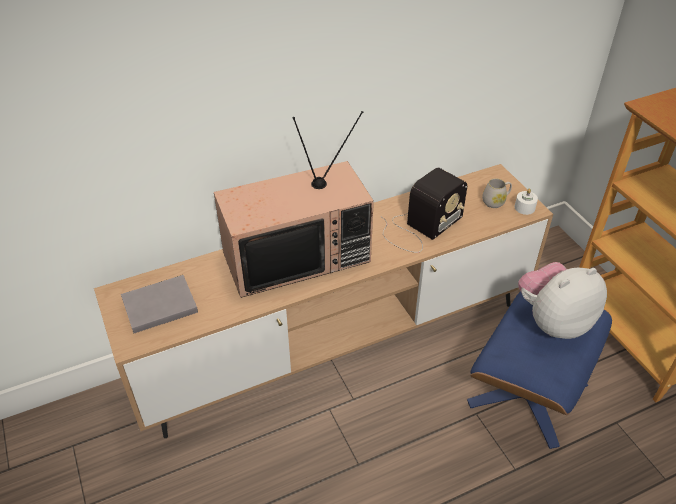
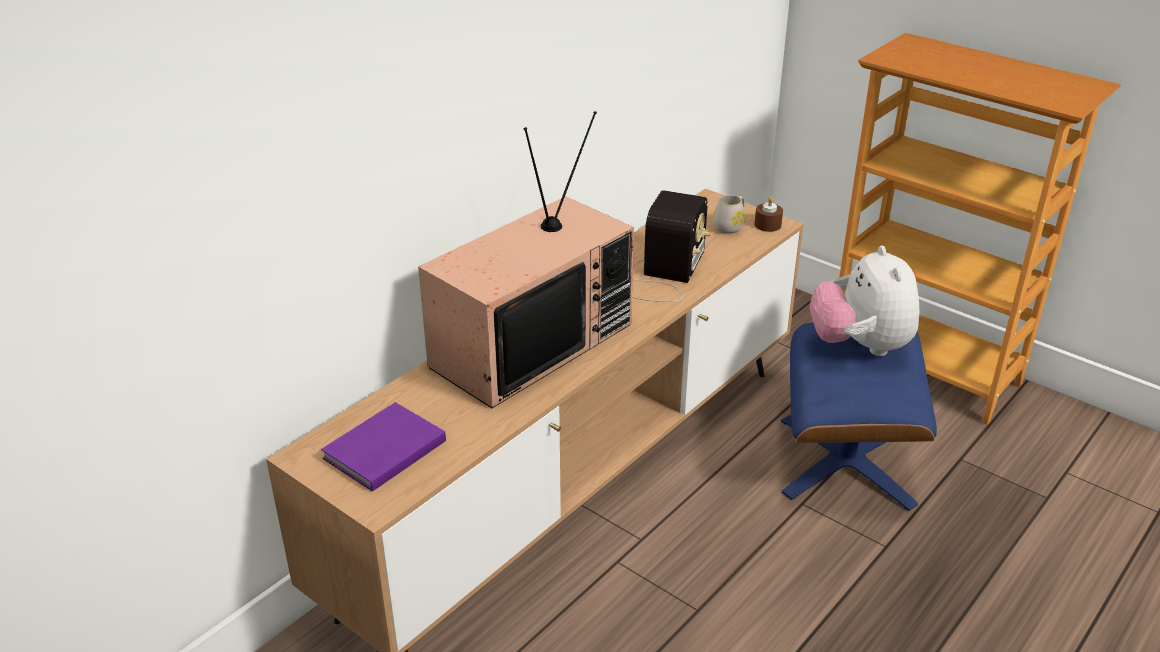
camera: 25 degrees left, 10 degrees down
(157, 305) = (381, 450): grey book -> purple book
(524, 207) = (767, 225): white candle -> brown candle
(553, 321) = (860, 346): plush toy -> plush toy turned 45 degrees counterclockwise

